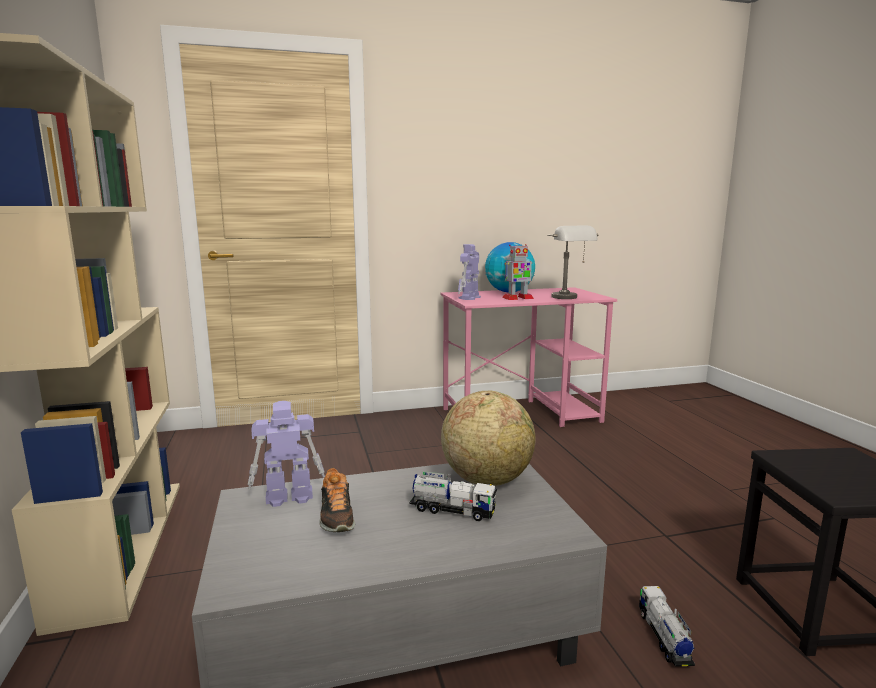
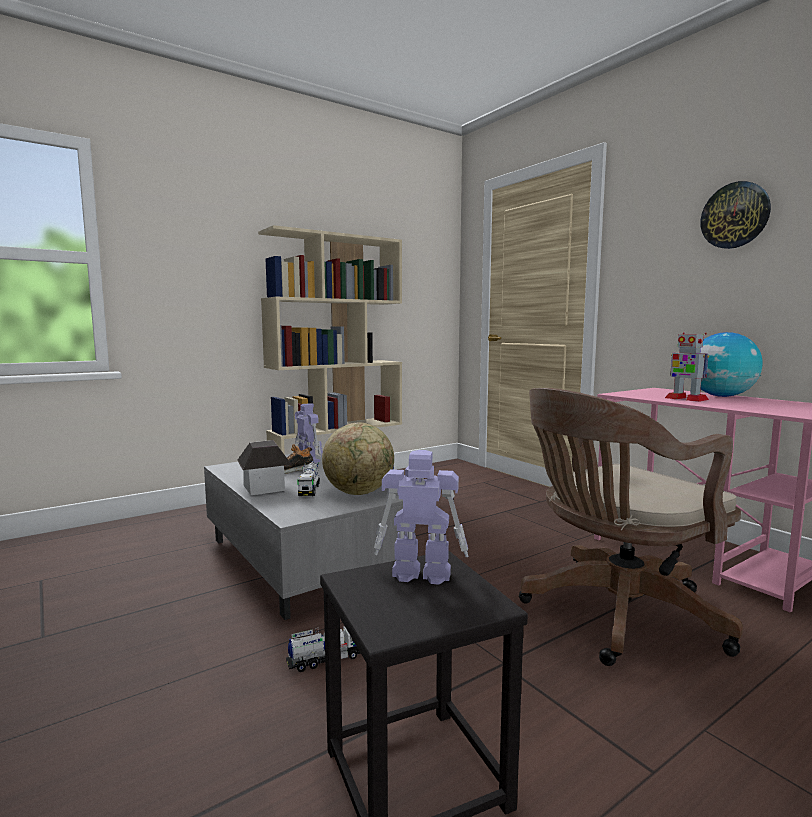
camera: 70 degrees right, 5 degrees down
(418, 546) = (265, 488): none -> toy house
(469, 298) = (642, 392): toy robot -> toy robot (420, 573)
(490, 147) = (735, 215): none -> wall clock
(569, 298) = (744, 408): grey table lamp -> none
(598, 471) = (615, 615): none -> brown office chair

